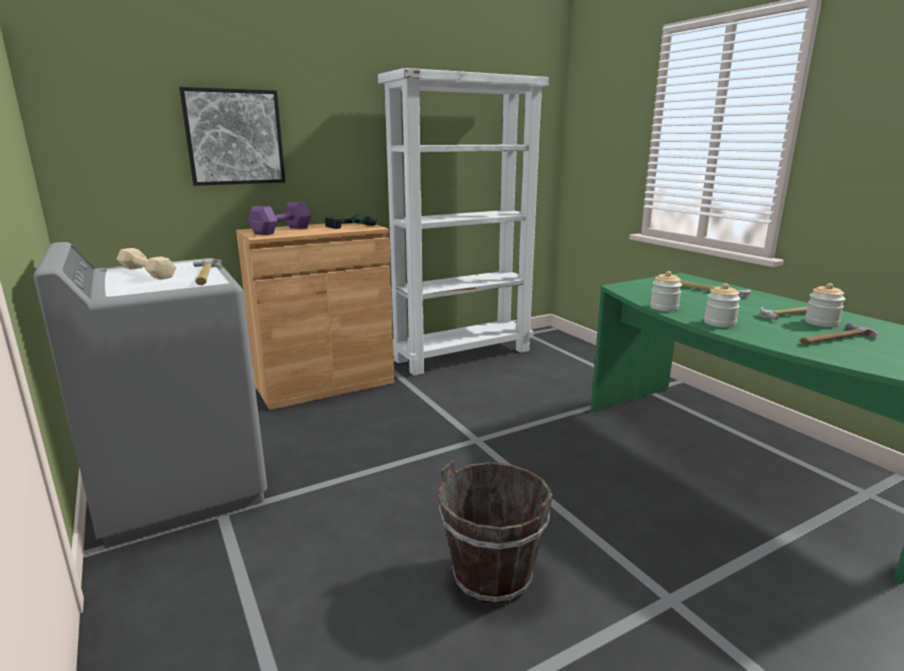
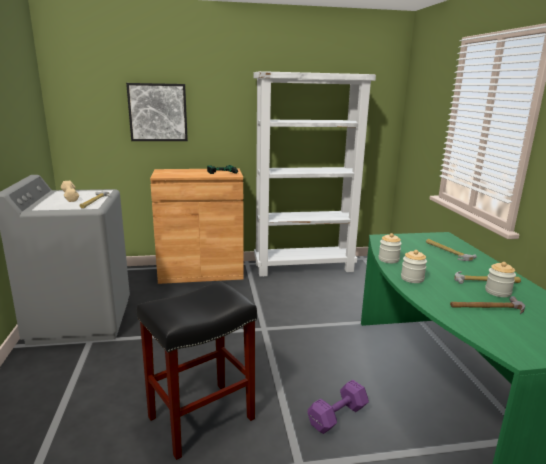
camera: 20 degrees right, 0 degrees up
(283, 230) = (178, 172): purple dumbbell -> purple dumbbell (339, 415)
(492, 576) = (202, 417): brown bucket -> black stool

